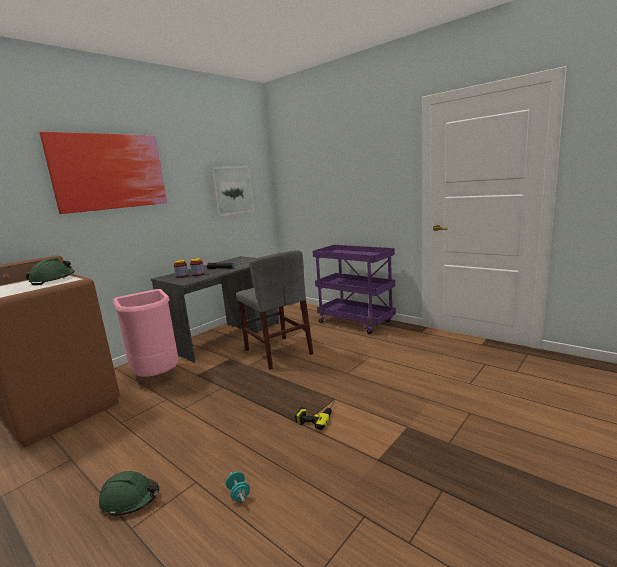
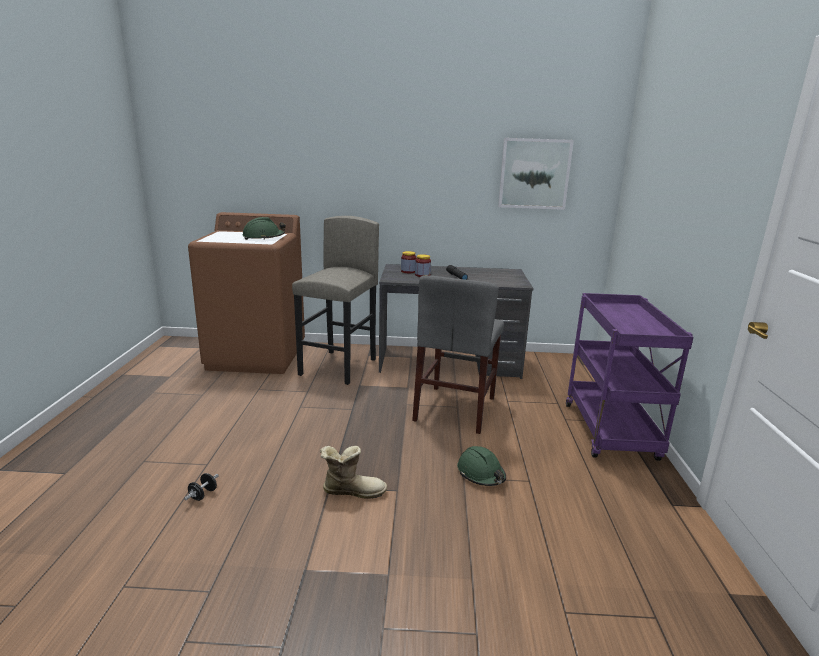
camera: 50 degrees right, 5 degrees up
(109, 172) = (368, 134): picture -> none
(130, 499) = (172, 444): green hard hat -> green hard hat (481, 474)
(157, 375) = (339, 367): pink trash can -> grey stool
(239, 494) = (203, 495): turquoise dumbbell -> black dumbbell
(316, 415) = (352, 490): power drill -> boot

